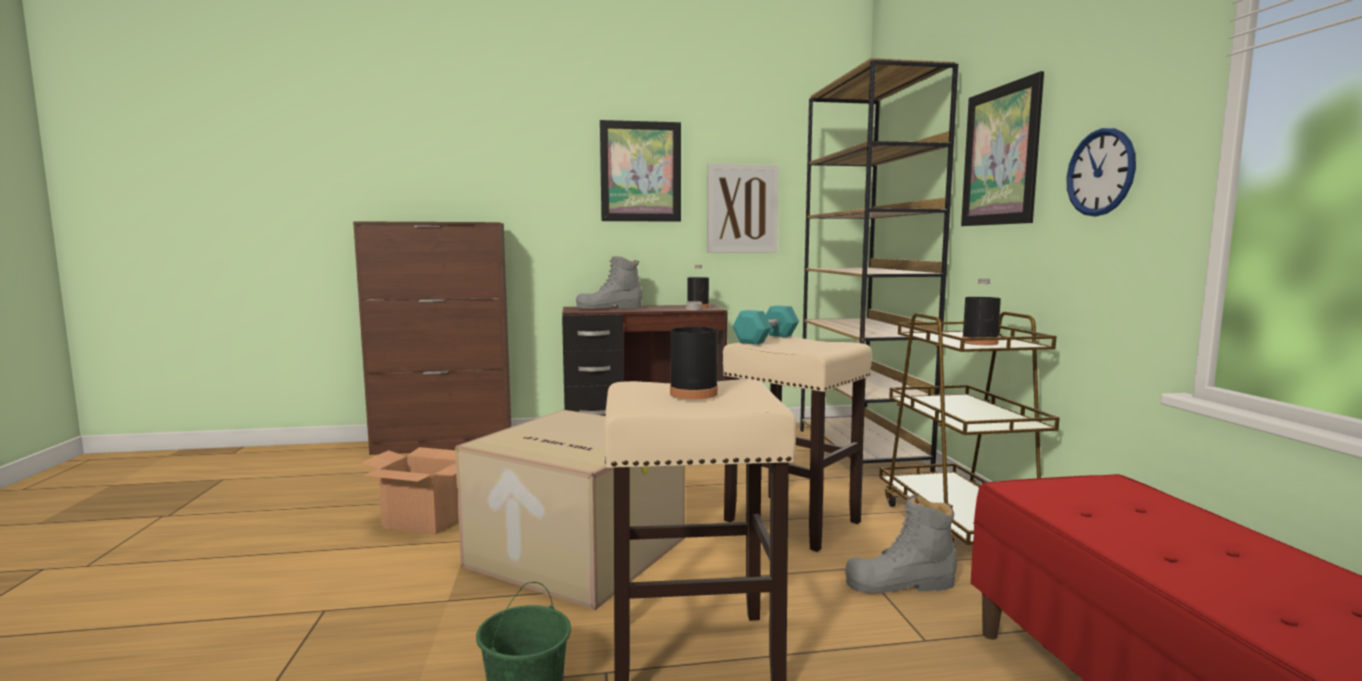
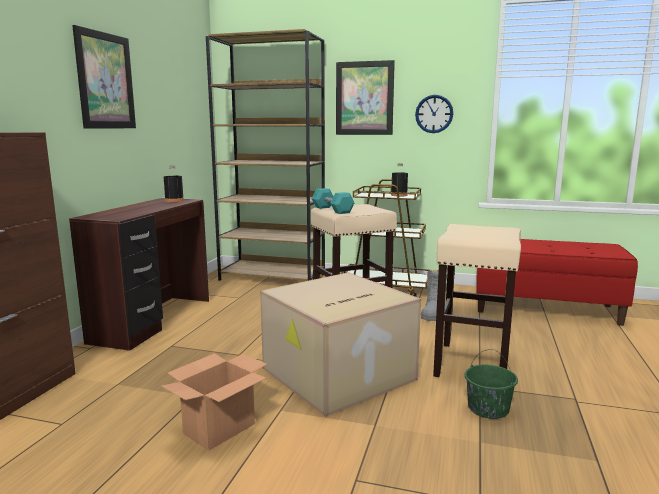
camera: 65 degrees left, 5 degrees up
(609, 308) = (122, 212): grey boot -> none
(693, 393) = (478, 232): black bottle -> none
(742, 208) = (165, 117): picture -> none

